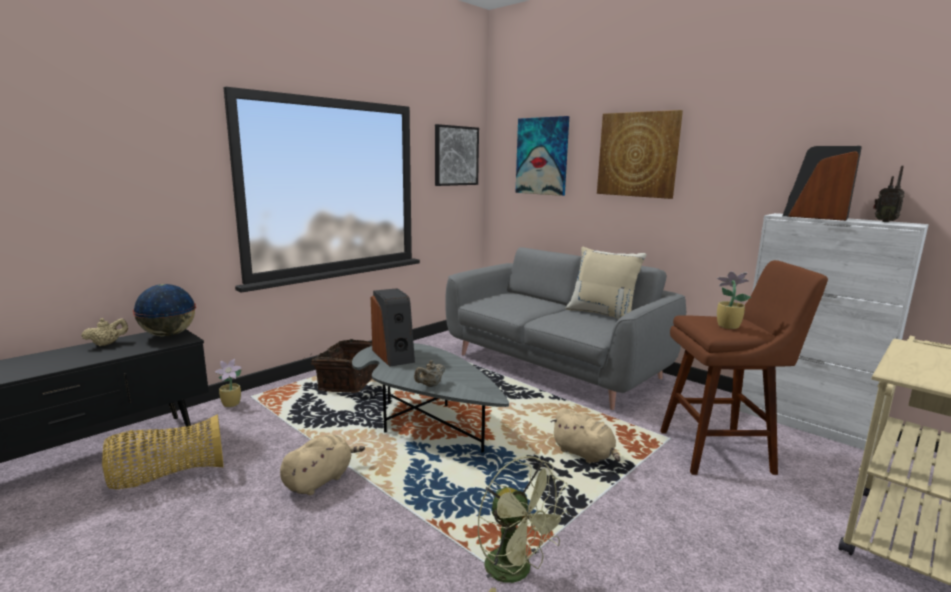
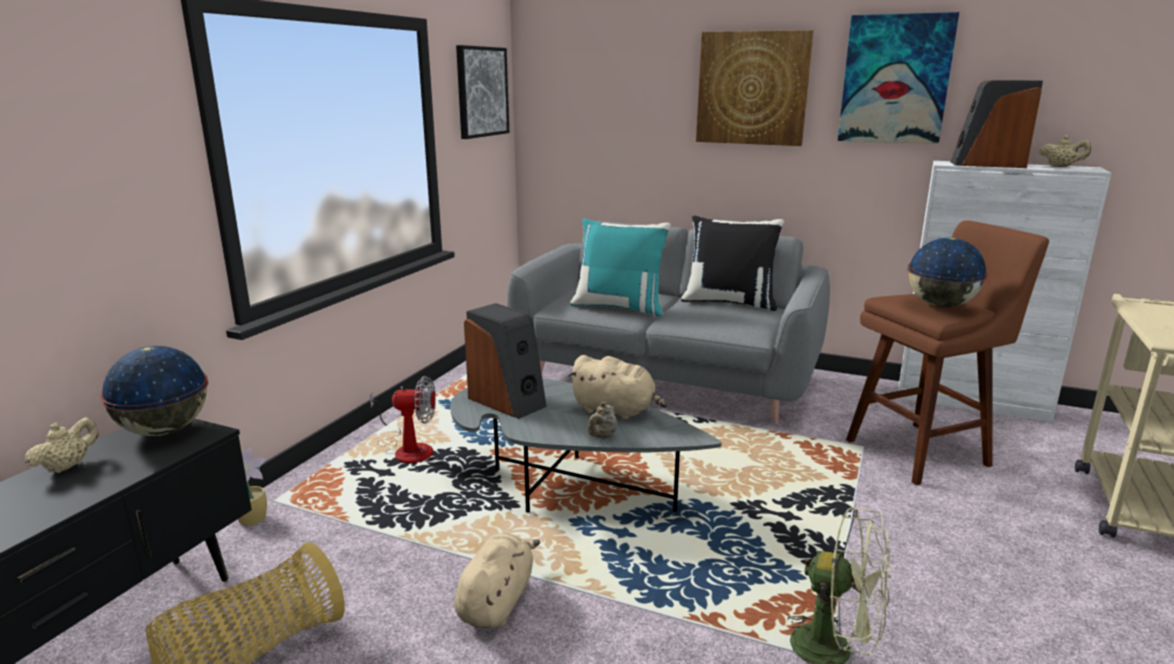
camera: 20 degrees left, 5 degrees up
(347, 382) = (407, 449): basket -> fan
(517, 307) = (620, 307): none -> turquoise pillow
(542, 156) = (607, 90): picture -> picture (895, 79)
(585, 454) = (791, 487): beige plush toy -> beige plush toy (616, 410)
(603, 314) = (730, 302): beige pillow -> black pillow
(726, 326) = (940, 306): potted plant -> globe
(885, 221) = (1061, 167): radio -> beige teapot

